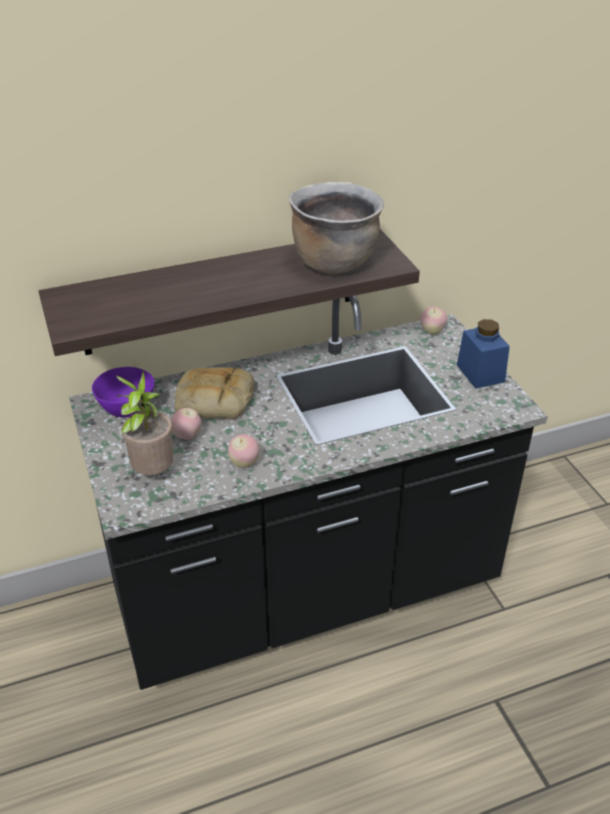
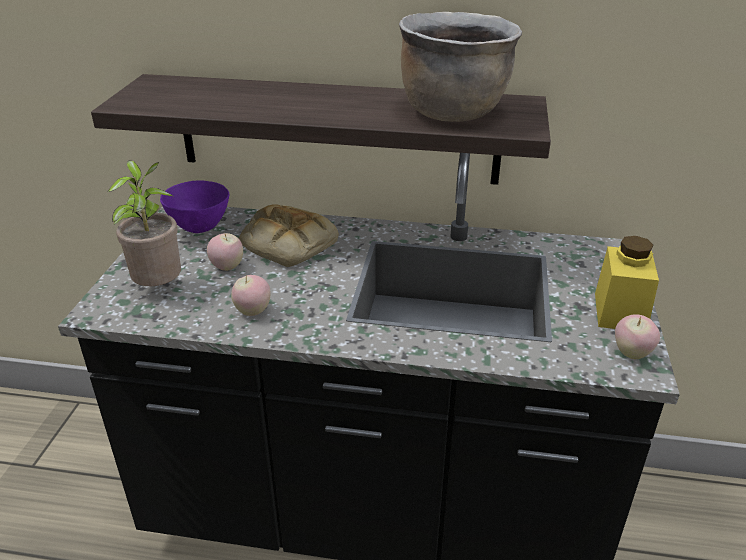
camera: 30 degrees right, 5 degrees down
(432, 331) = (593, 250): apple -> apple (631, 353)
(480, 373) = (619, 312): blue jar -> yellow jar

